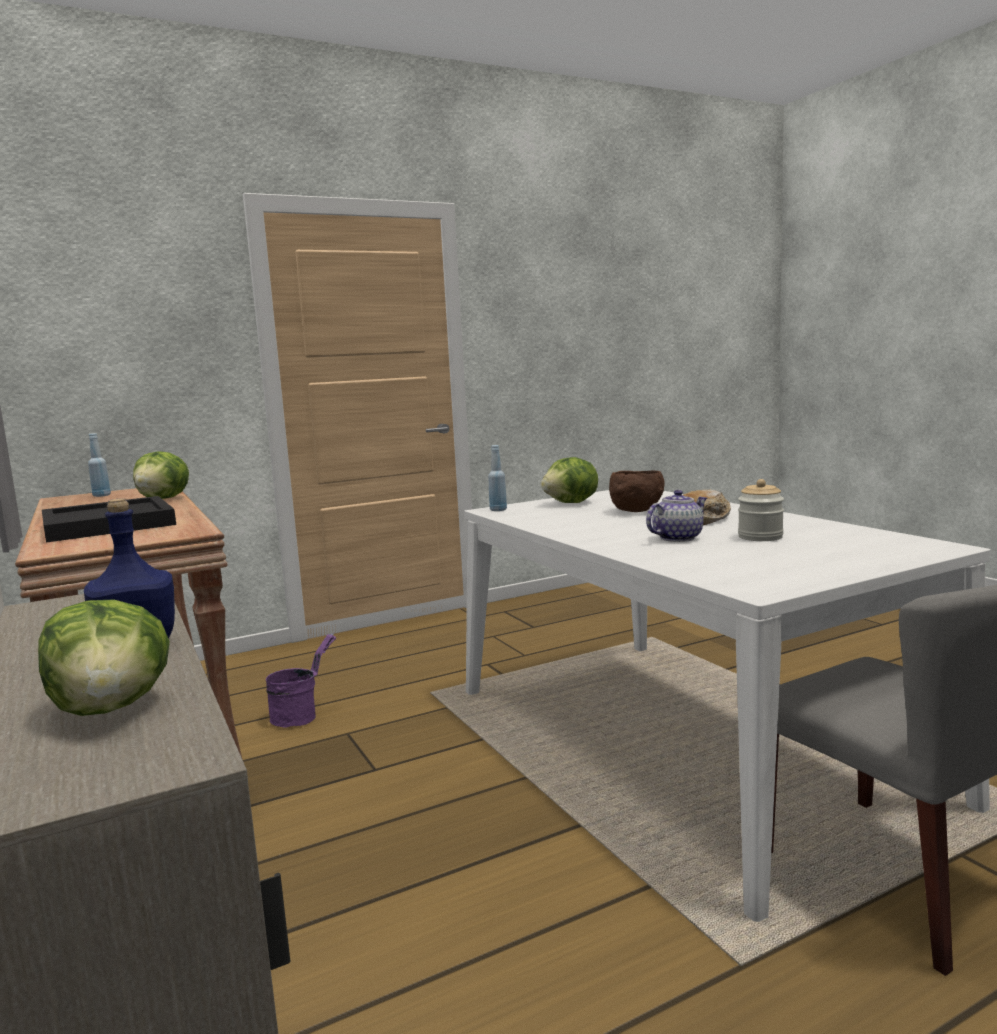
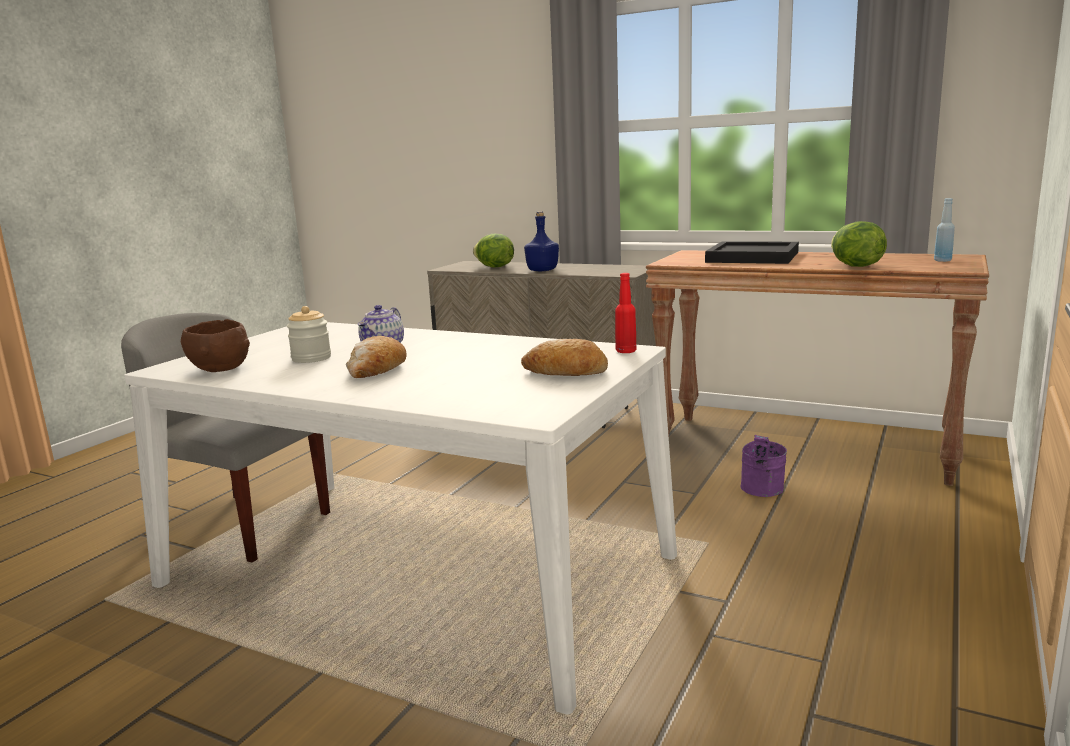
camera: 145 degrees right, 5 degrees up
(498, 510) = (626, 351): blue bottle -> red bottle
(572, 503) = (566, 373): lettuce -> bread
(636, 511) = (462, 371): brown bowl -> brown bowl (220, 370)

